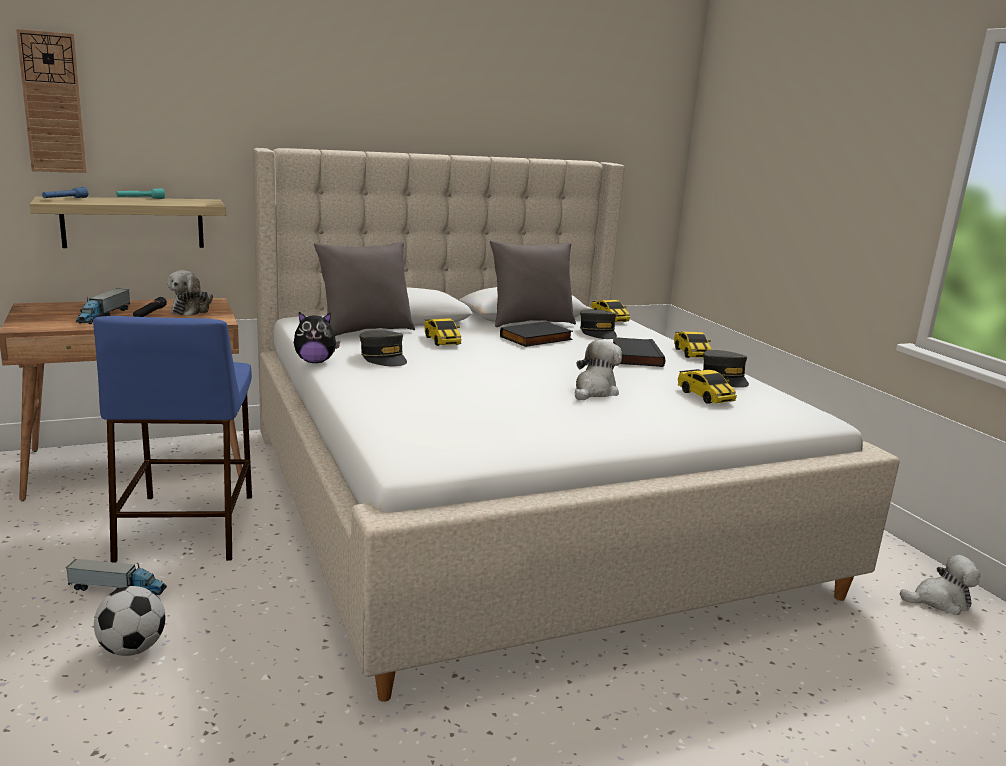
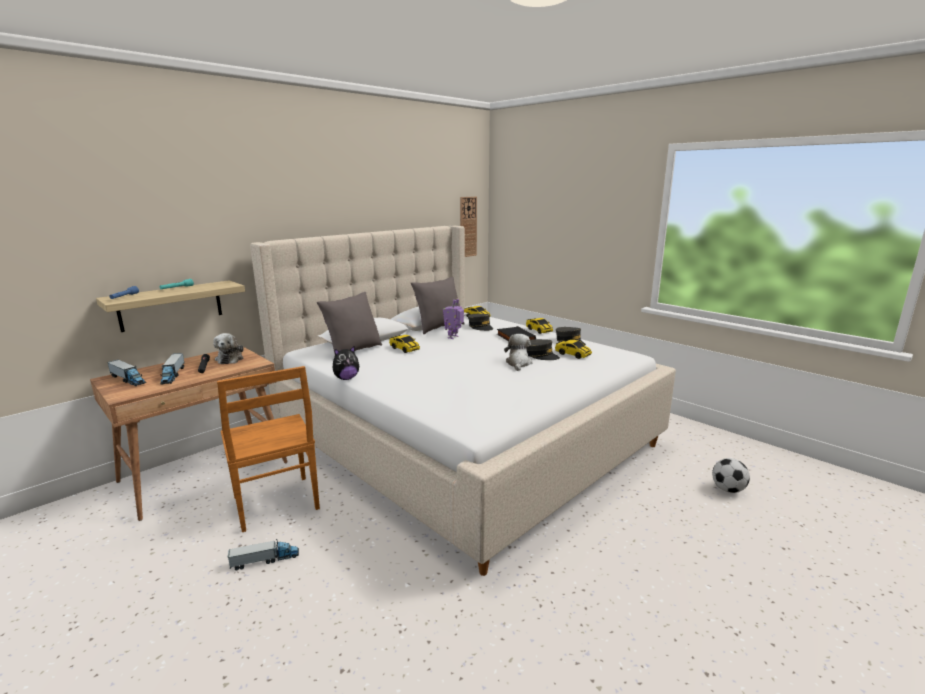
camera: 20 degrees left, 0 degrees up
(50, 311) = (128, 379): none -> toy truck
(52, 103) = (101, 228): wall clock -> wall clock (468, 227)
(132, 649) = (309, 596): football -> football (728, 490)
(187, 525) = (276, 504): blue stool -> brown chair
(383, 358) = (385, 367): grey cap -> grey cap (540, 355)
(536, 339) = (453, 337): black book -> toy robot
(939, 601) = (693, 435): plush toy -> none

